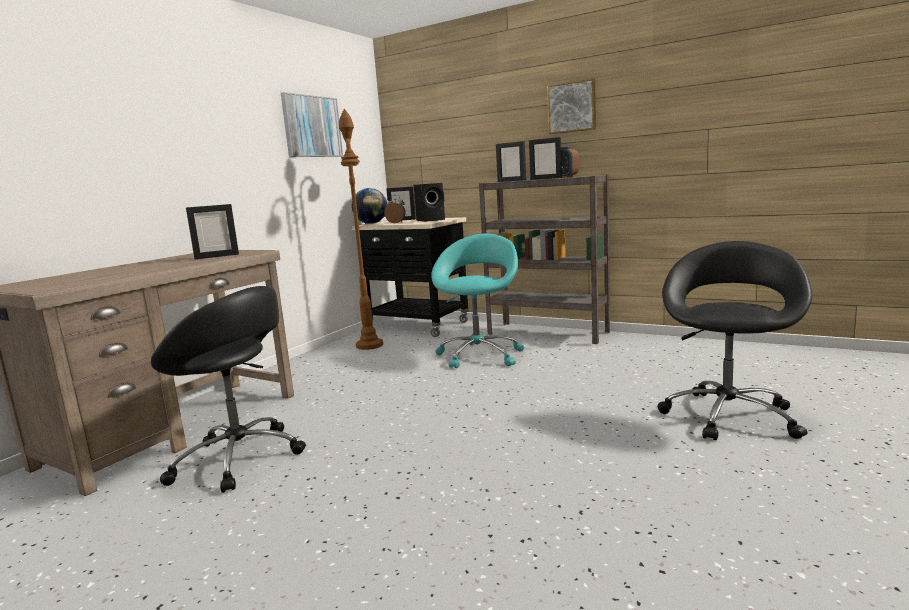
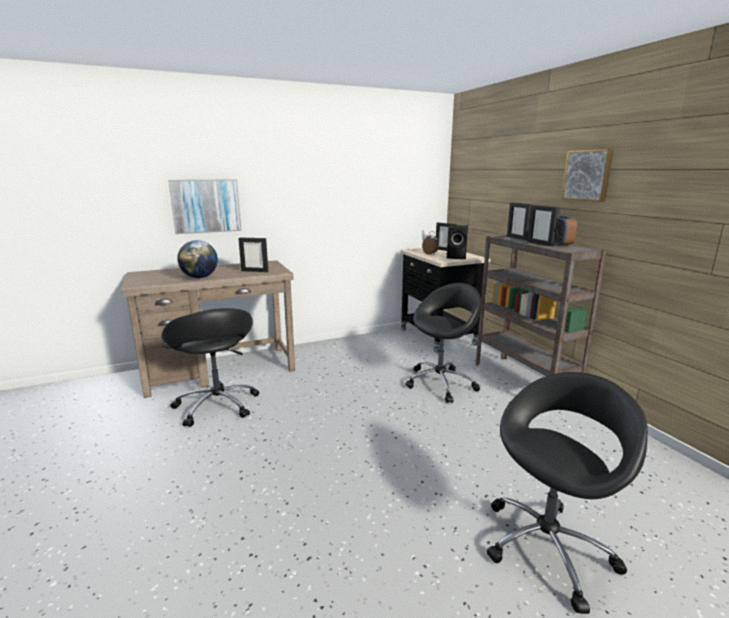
camera: 35 degrees right, 5 degrees up
(312, 126) = (375, 172): picture -> picture (206, 206)
(369, 345) = (385, 344): brown floor lamp -> none
(371, 223) = (416, 250): globe -> globe (200, 277)
(480, 355) = (441, 383): turquoise office chair -> black office chair

